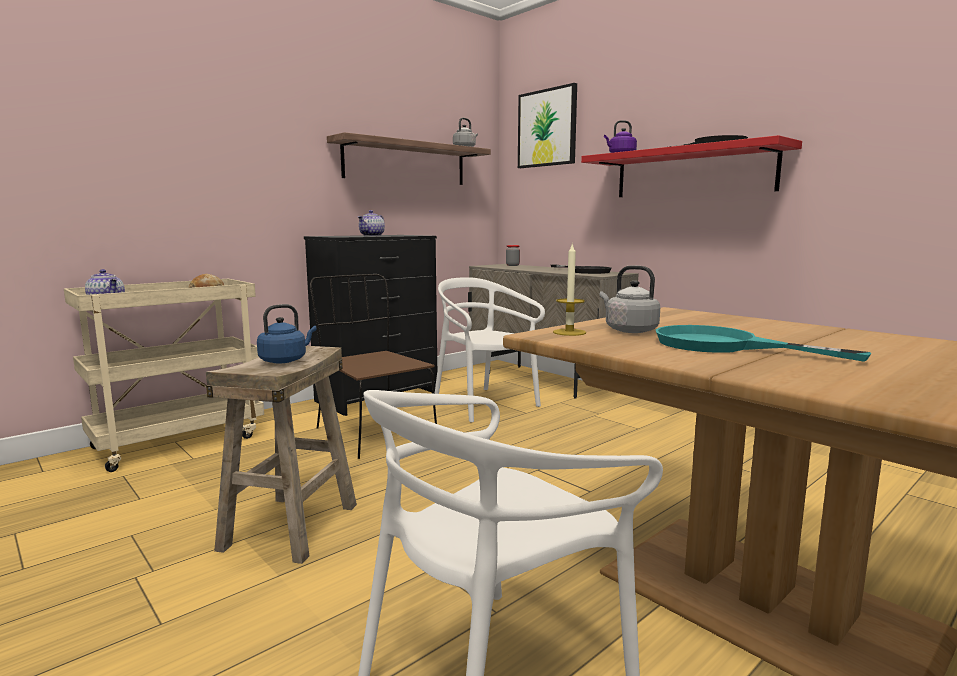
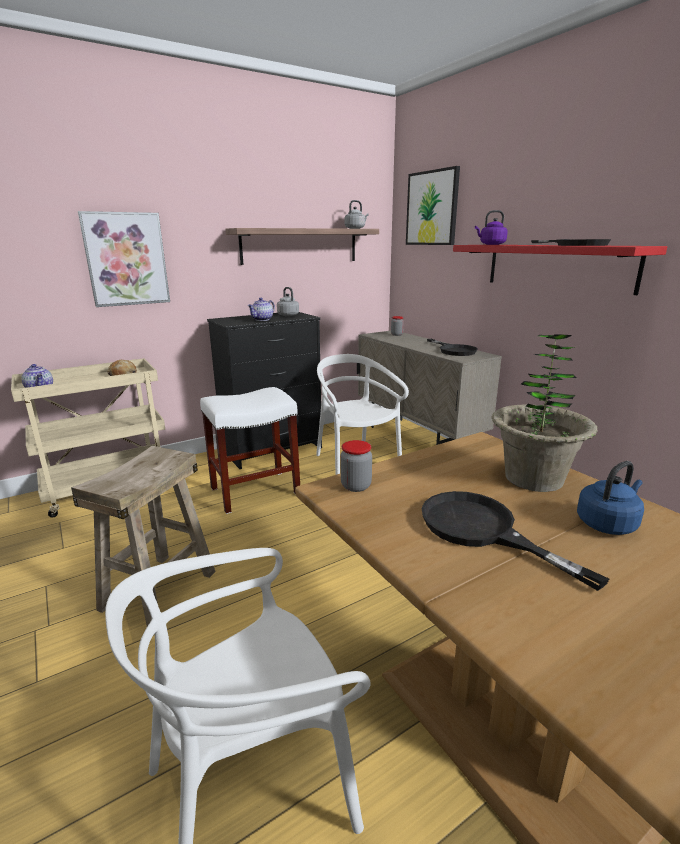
camera: 10 degrees right, 10 degrees up
(214, 160) = (126, 259): none -> picture
(285, 360) = (143, 470): blue kettle -> blue kettle (607, 523)
(374, 432) = (255, 490): brown chair -> white stool
(569, 332) = (356, 486): candle -> jar
(628, 330) = (413, 485): grey kettle -> grey kettle (287, 315)
(723, 346) = (481, 530): turquoise frying pan -> black frying pan
(743, 324) = (533, 478): none -> potted plant

